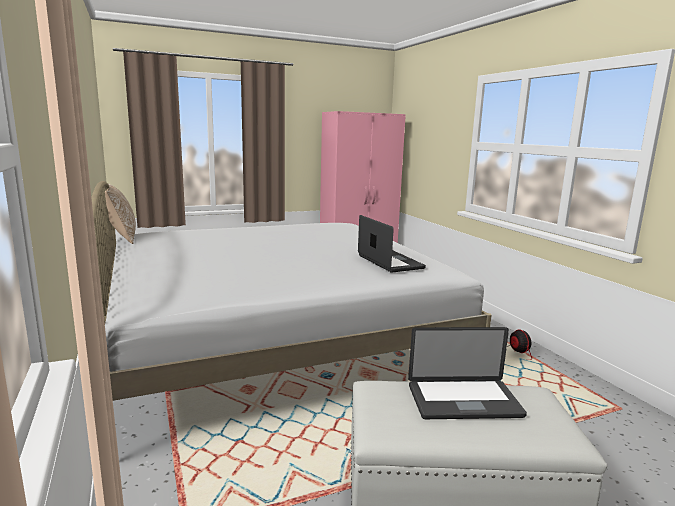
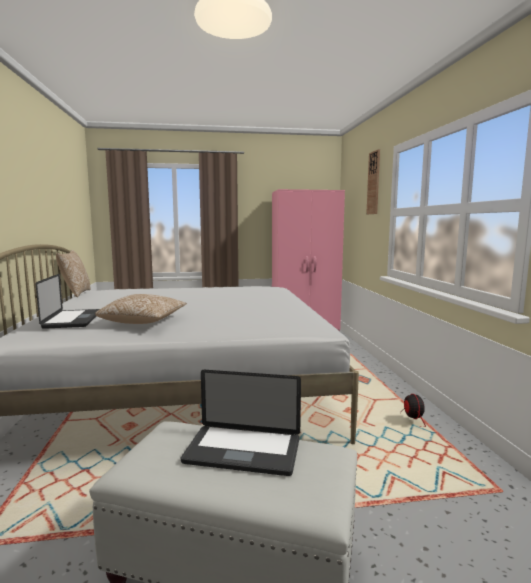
camera: 15 degrees right, 5 degrees down
(270, 275) = (144, 322): none -> pillow
(390, 262) = (266, 316): laptop -> laptop (73, 320)
(446, 111) = (373, 183): none -> wall clock

